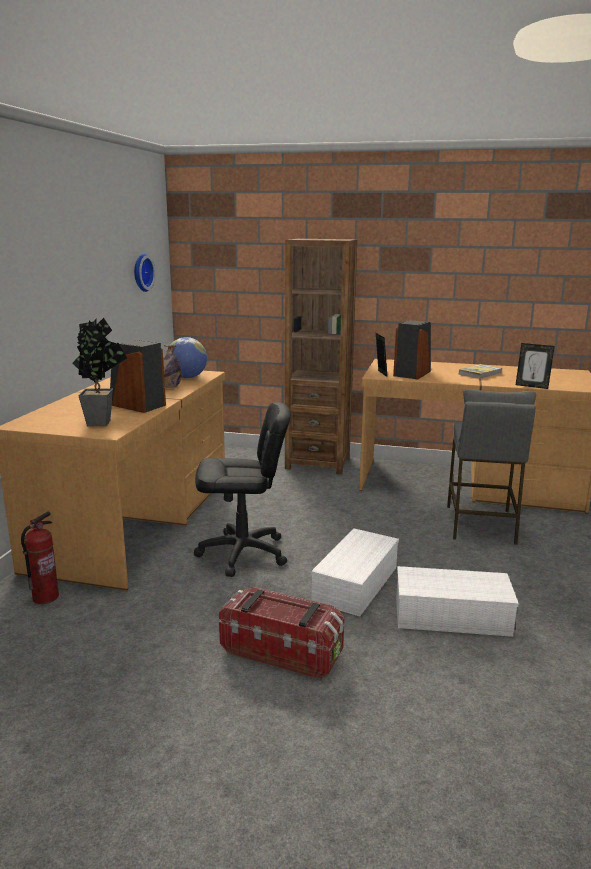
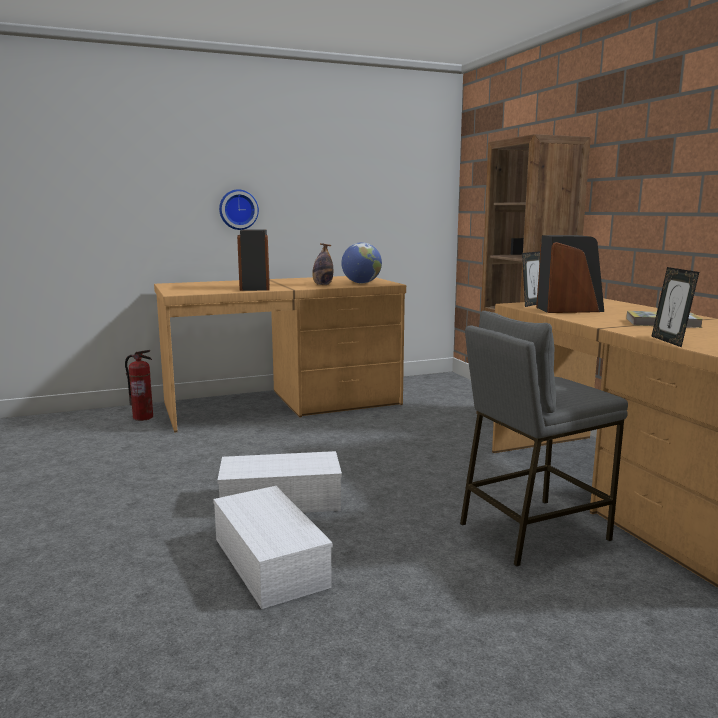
camera: 55 degrees right, 5 degrees down
(102, 422) = (201, 289): potted plant -> none
(141, 272) = (397, 188): wall clock -> wall clock (238, 209)
(243, 553) = (279, 446): black office chair -> none
(282, 651) = (132, 502): storage box -> none

